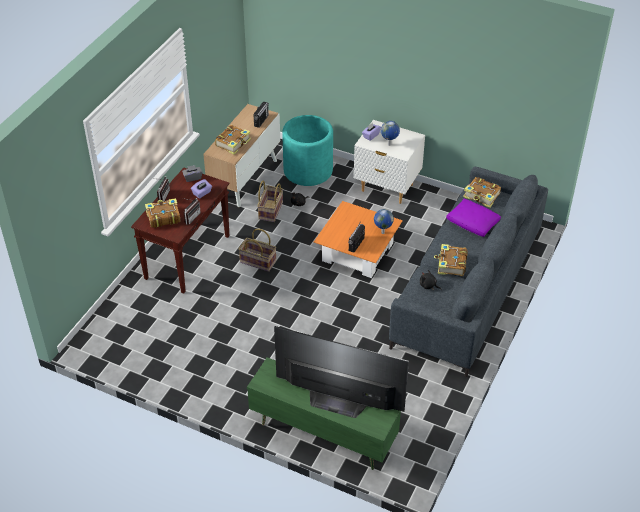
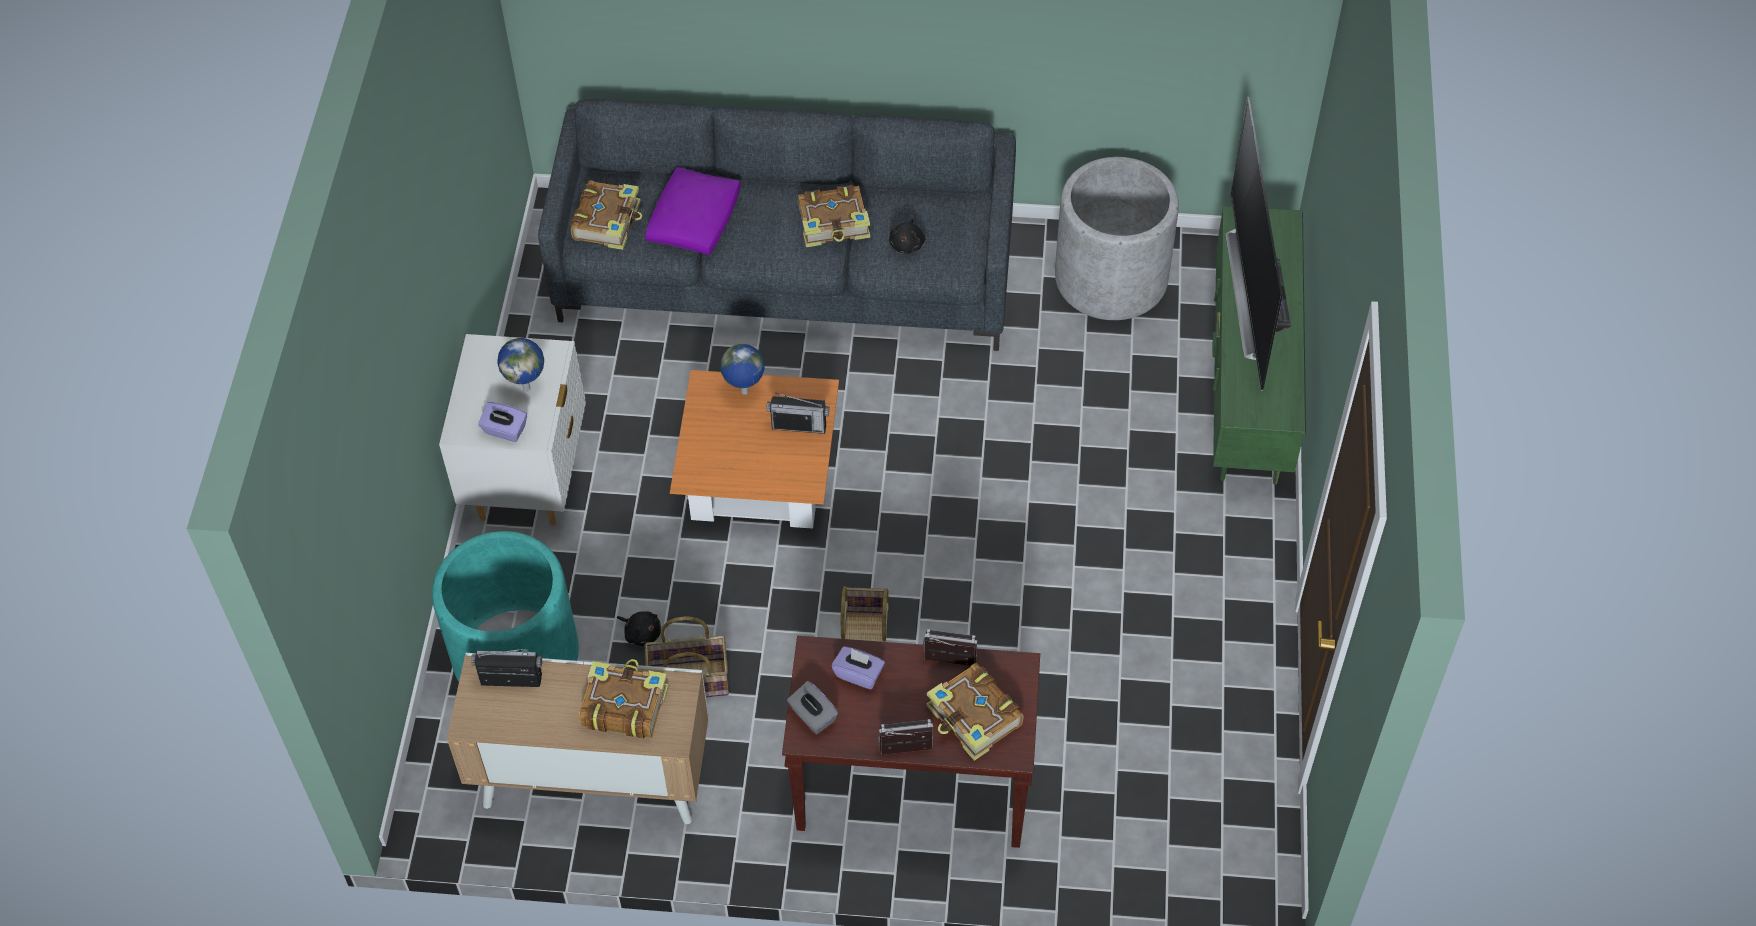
camera: 110 degrees left, 10 degrees up
(416, 406) = (1111, 278): none -> grey planter

